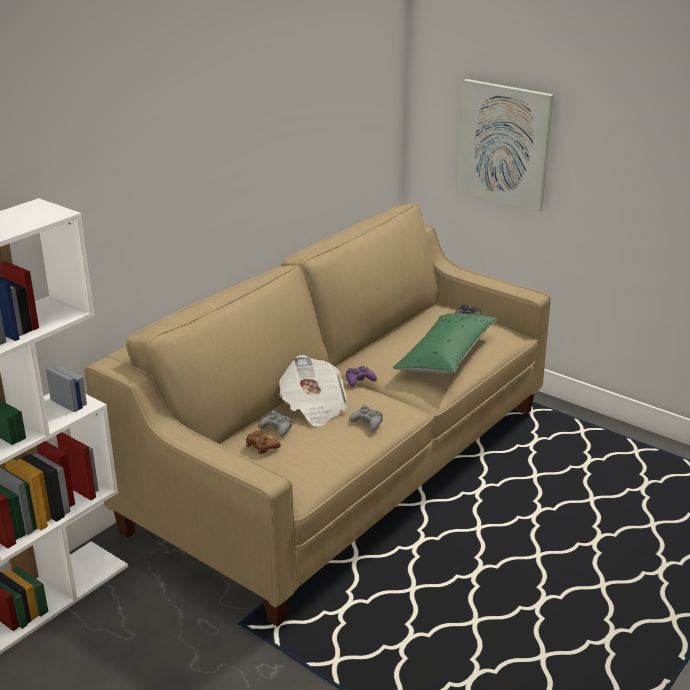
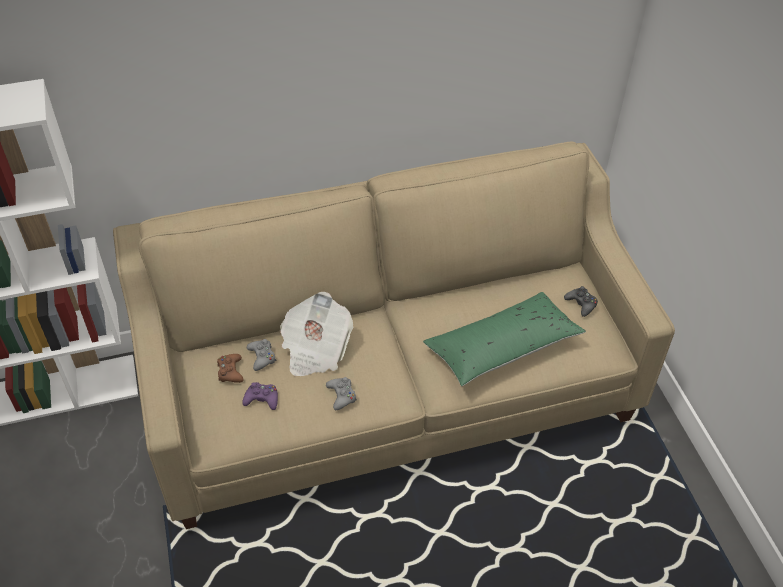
camera: 35 degrees right, 20 degrees up
(359, 380) = (392, 334): purple game controller -> purple game controller (262, 399)
(504, 144) = (707, 128): picture -> none

